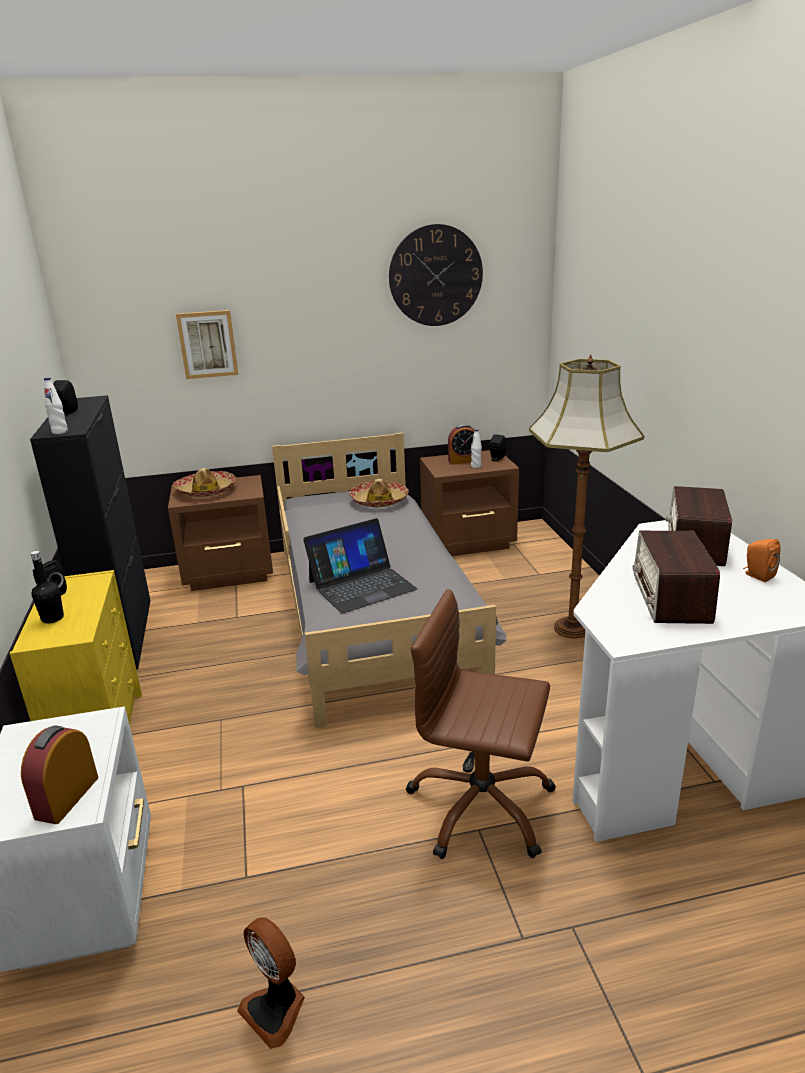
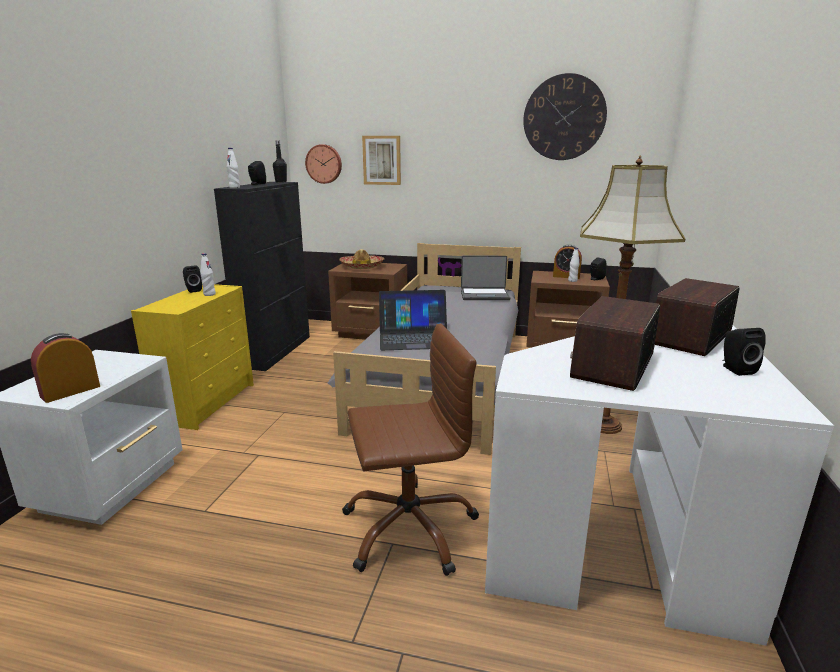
camera: 25 degrees right, 5 degrees down
(52, 618) = (176, 300): black bottle -> black bottle (281, 182)
(87, 596) = (209, 294): none -> white bottle
(120, 356) = (324, 164): none -> wall clock
(276, 1009) = (135, 605): fan -> none
(379, 501) = (484, 295): hat -> laptop
(481, 807) = (409, 528): brown office chair -> brown office chair turned 120 degrees clockwise
(757, 575) = (735, 369): orange speaker -> black speaker

